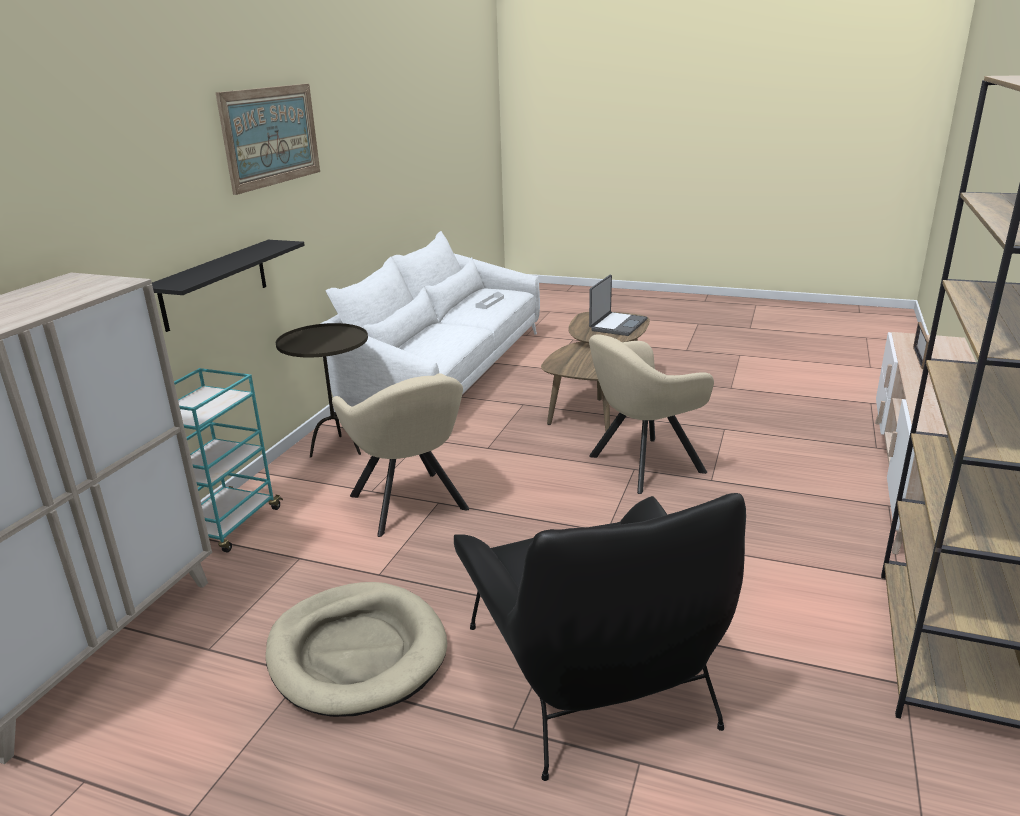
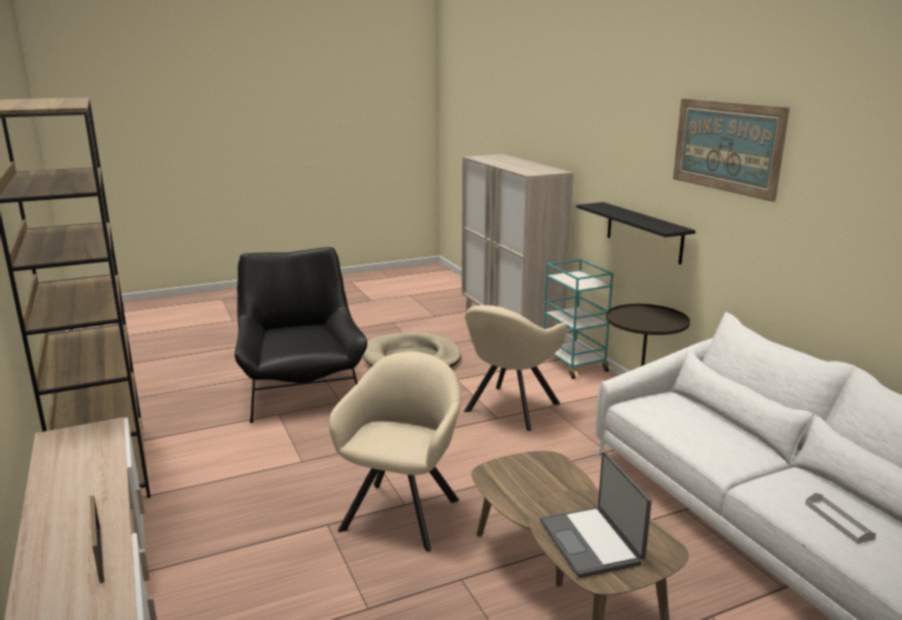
camera: 135 degrees right, 5 degrees down
(410, 506) = (509, 409): beige armchair -> beige armchair turned 75 degrees counterclockwise
(591, 673) = (302, 389): black armchair -> black armchair turned 45 degrees clockwise

